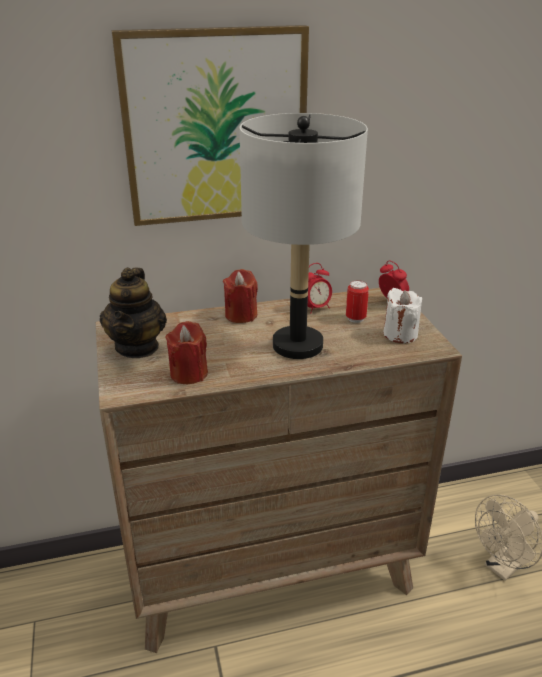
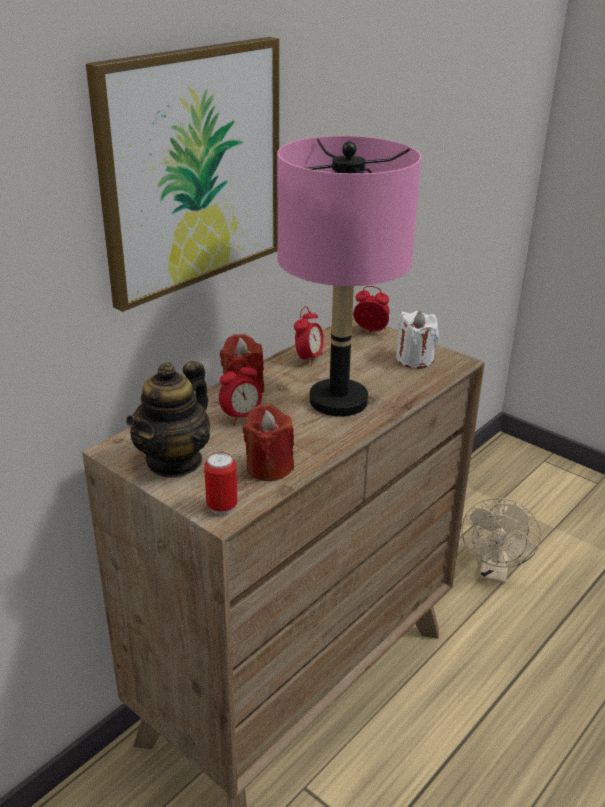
camera: 35 degrees left, 0 degrees up
(137, 347) = (174, 461): teapot -> teapot turned 60 degrees clockwise
(216, 333) = (241, 417): none -> alarm clock
(297, 345) = (338, 401): grey table lamp -> pink table lamp
(355, 318) = (358, 357): can -> can (222, 507)

